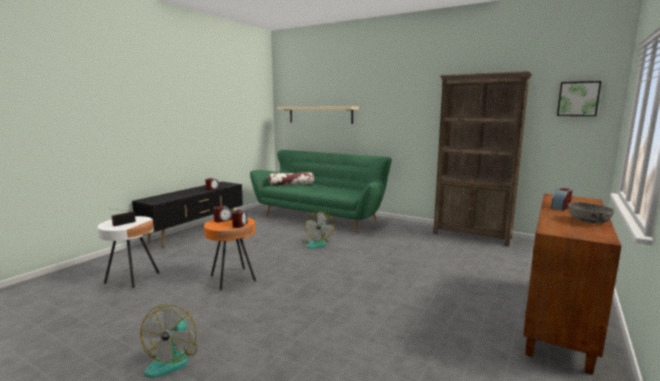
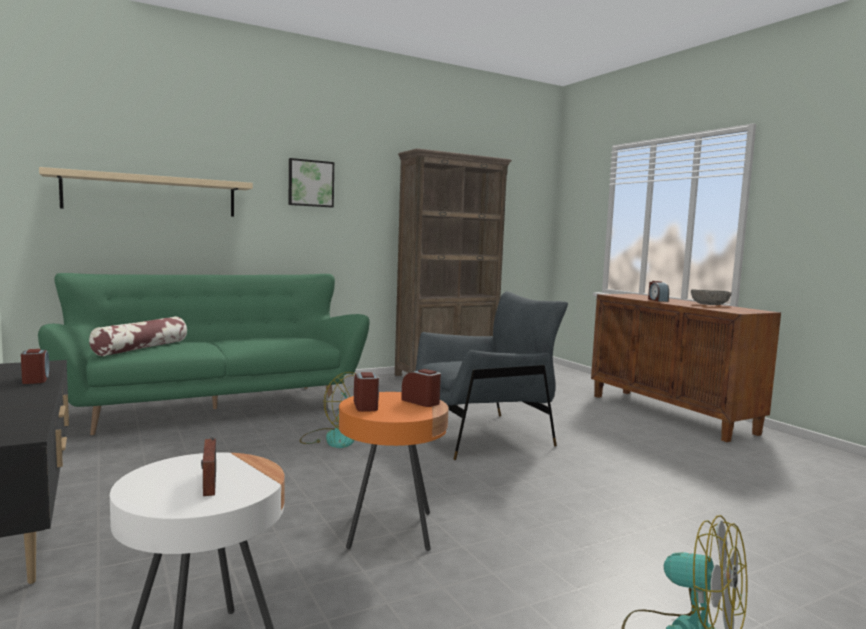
camera: 60 degrees left, 5 degrees down
(374, 268) = (481, 435): none -> grey armchair
(578, 99) = (524, 197): picture -> picture (310, 183)

